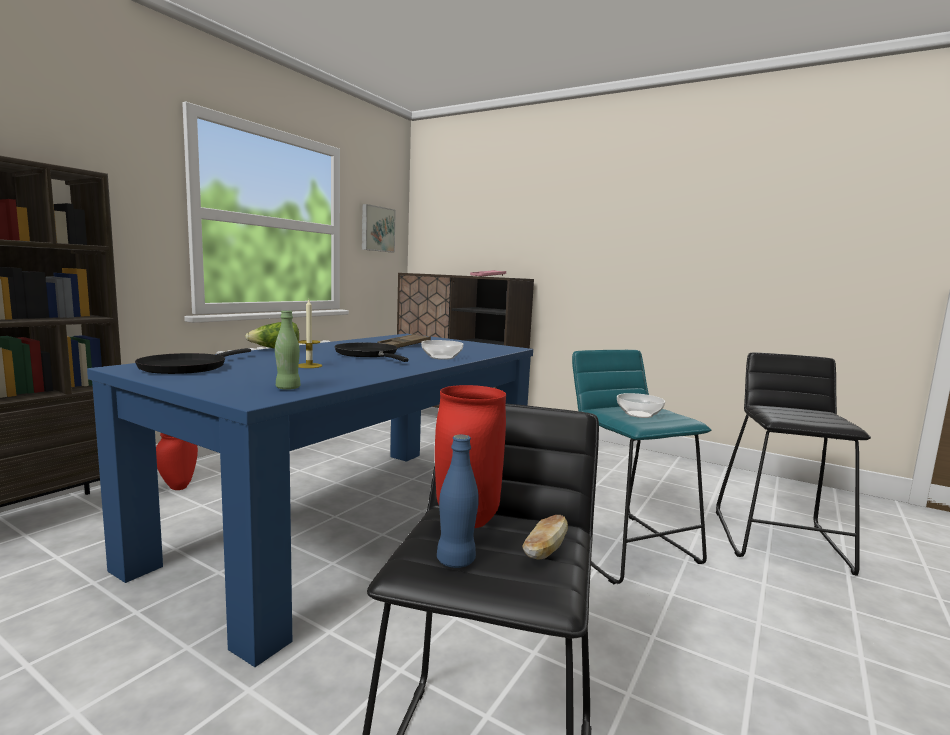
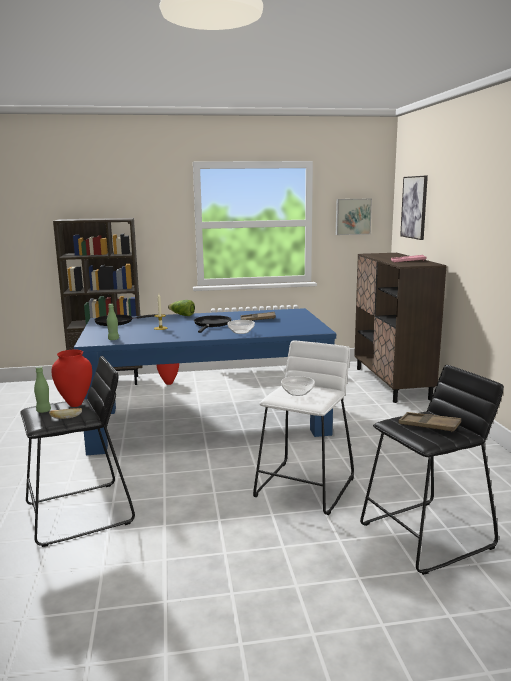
camera: 50 degrees right, 5 degrees up
(456, 560) = (43, 411): blue bottle -> green bottle
(458, 221) = (414, 207): none -> picture
(623, 546) = (305, 487): turquoise stool -> white stool
(802, 414) = (429, 426): none -> brown tray

